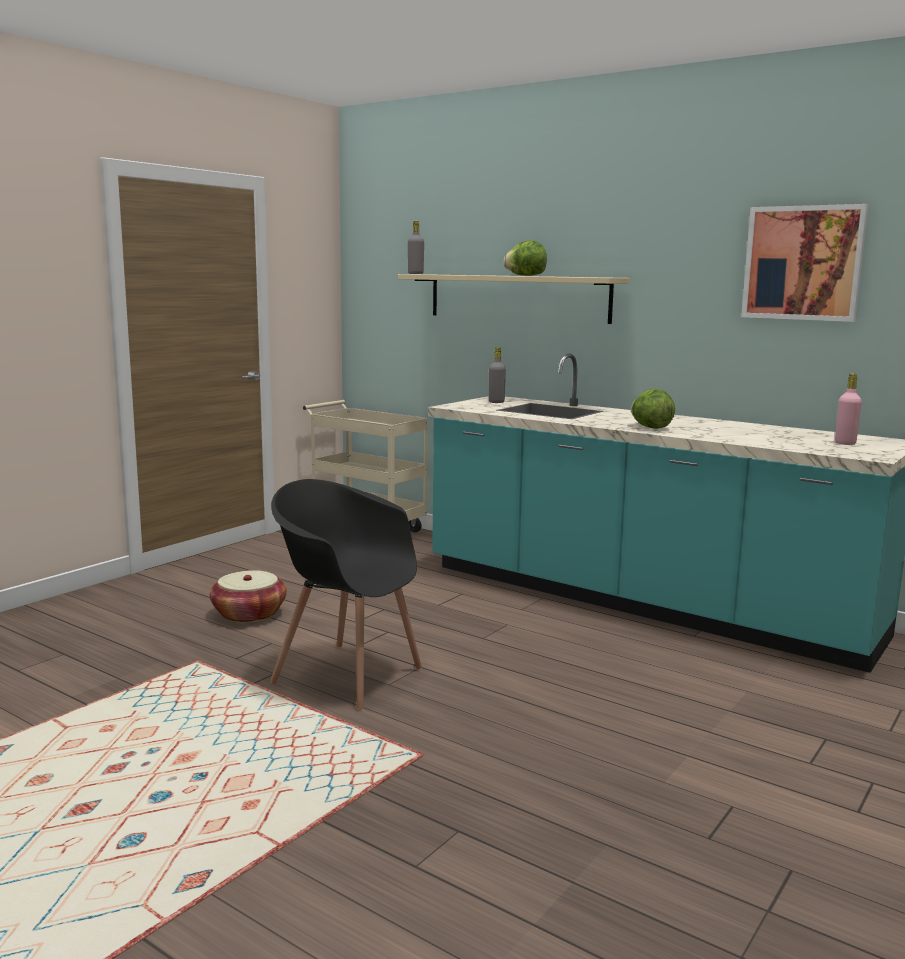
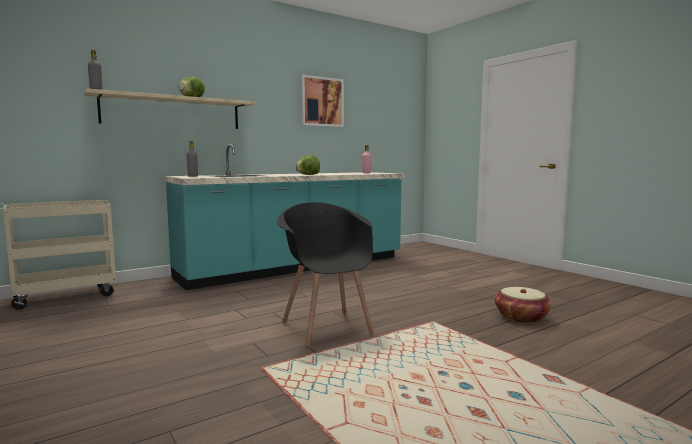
camera: 70 degrees left, 5 degrees down
(249, 614) = (186, 346): basket -> basket (521, 317)
(346, 675) = (326, 327): black chair -> black chair turned 105 degrees clockwise

